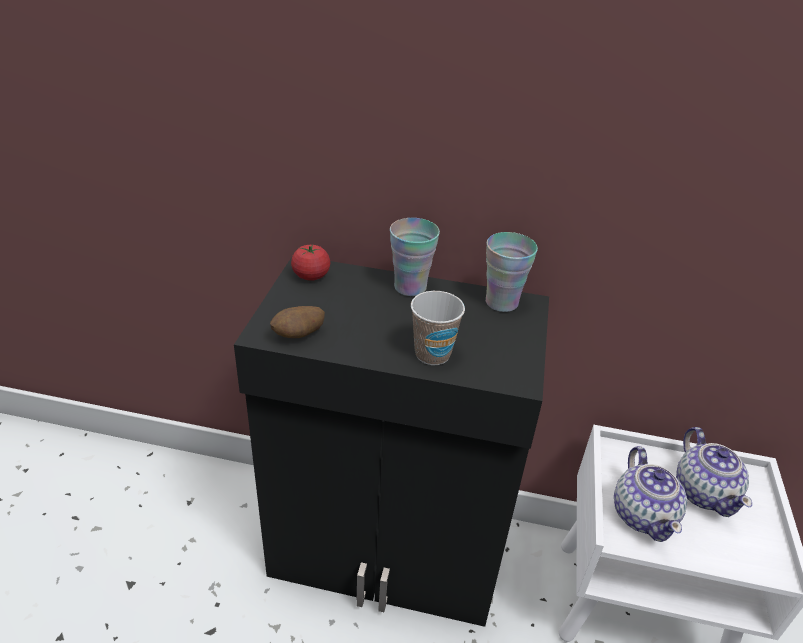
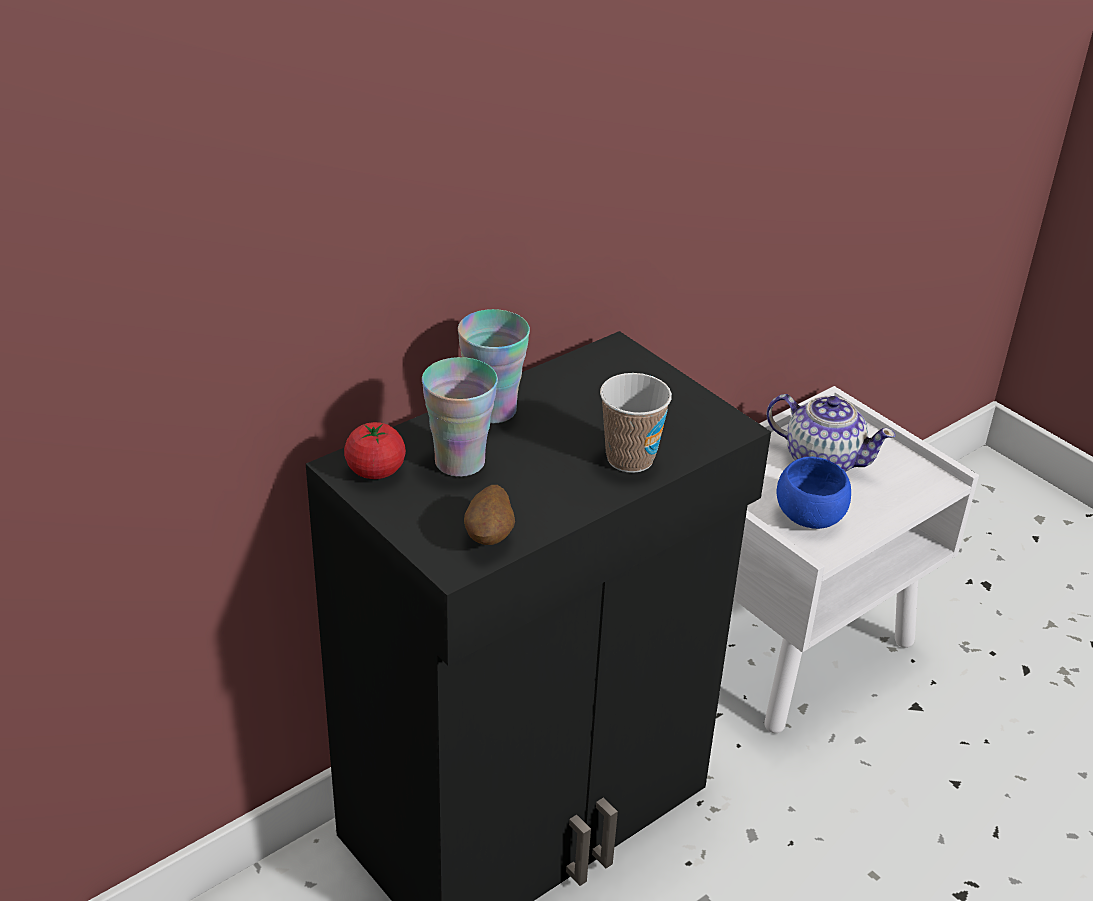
camera: 50 degrees left, 0 degrees up
(501, 302) = (595, 366): cup -> cup (460, 462)
(643, 514) = (809, 517): teapot -> blue bowl

